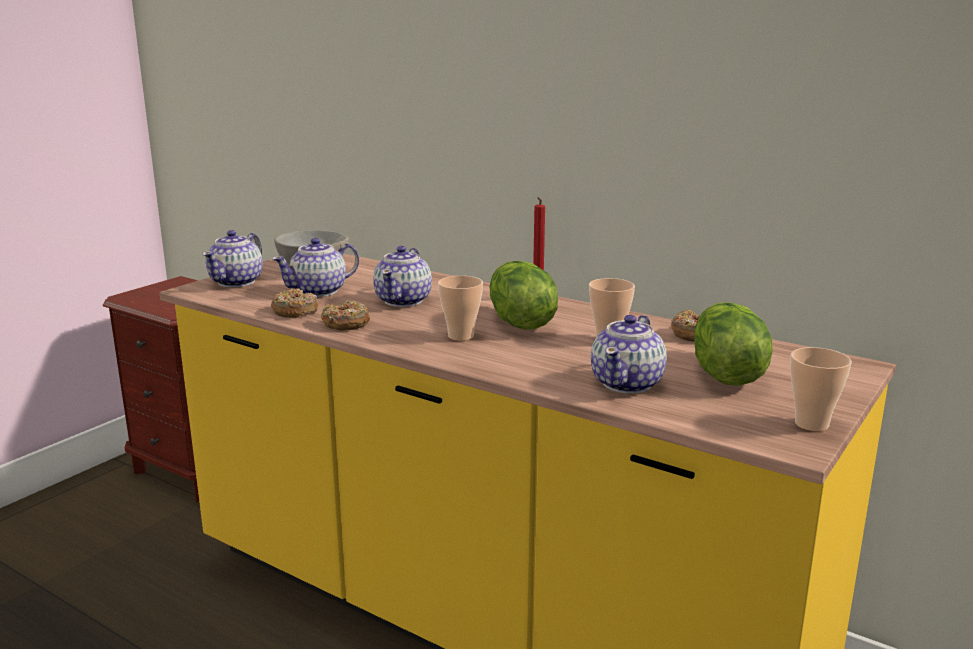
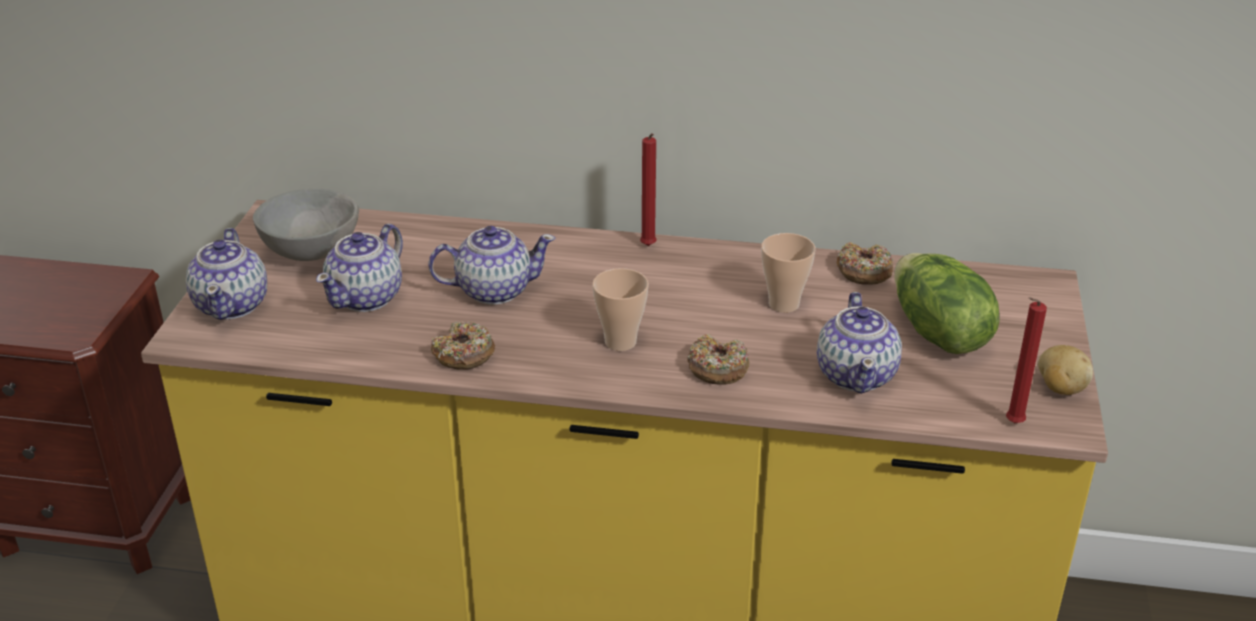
camera: 25 degrees left, 15 degrees up
(294, 311) = (375, 347): donut -> donut (717, 368)
(404, 300) = (493, 290): teapot -> teapot turned 90 degrees counterclockwise
(519, 323) = (664, 299): lettuce -> none
(741, 435) = (1012, 424): none -> red candle
(811, 424) = (1060, 388): cup -> potato

